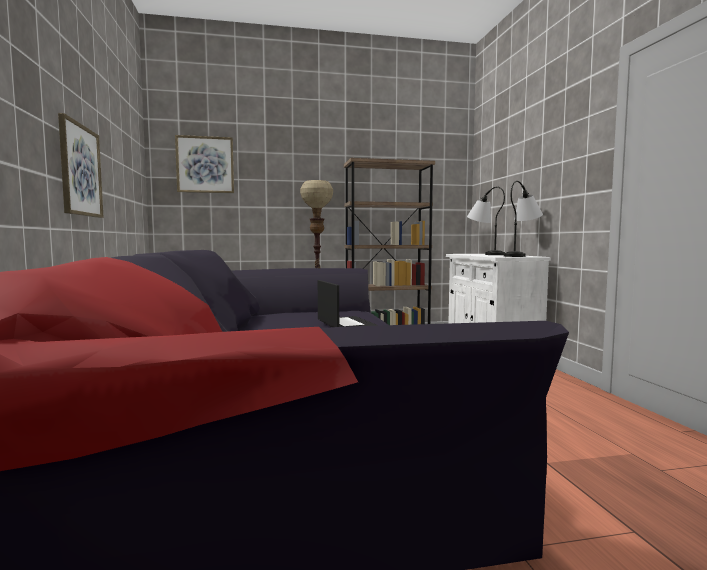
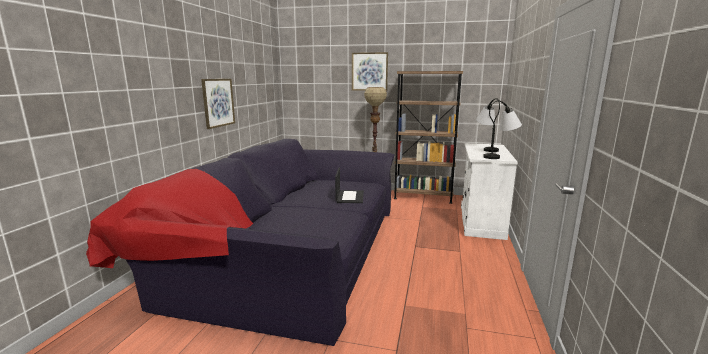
camera: 25 degrees right, 10 degrees up
(205, 165) = (311, 74): picture -> picture (369, 71)

